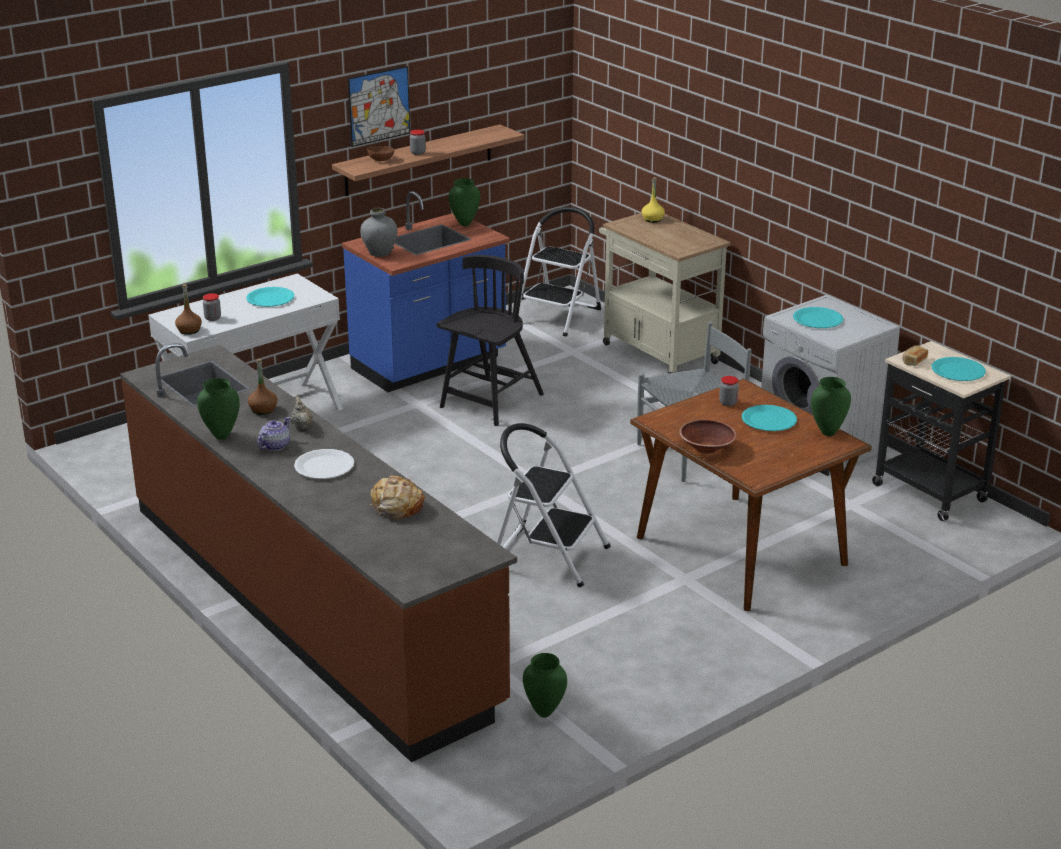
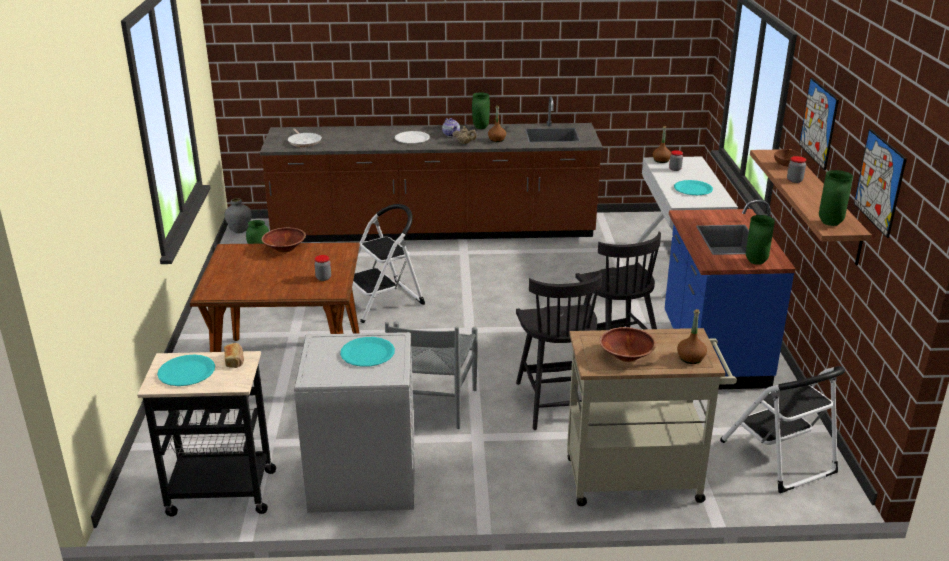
camera: 125 degrees right, 0 degrees up
(379, 253) = (712, 215): grey vase -> grey vase (240, 230)
(396, 506) = (347, 142): bread -> none
(433, 541) = (304, 142): none -> frying pan
(495, 82) = (879, 182): none -> picture
(600, 406) = (557, 400): none -> black chair
(652, 219) = (690, 358): yellow bottle -> brown bottle
(682, 235) = (626, 356): none -> brown bowl
(768, 420) = (279, 281): turquoise plate -> none
(827, 433) = (228, 293): green vase -> green vase (829, 223)

